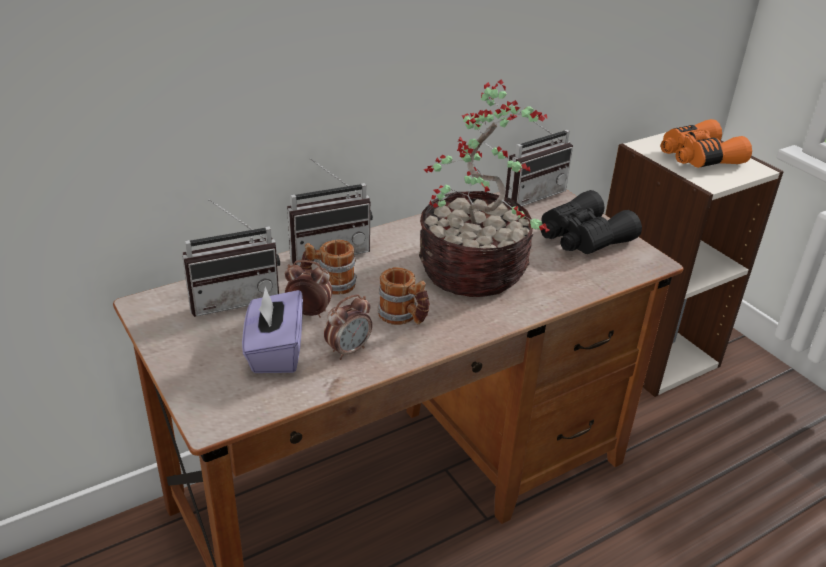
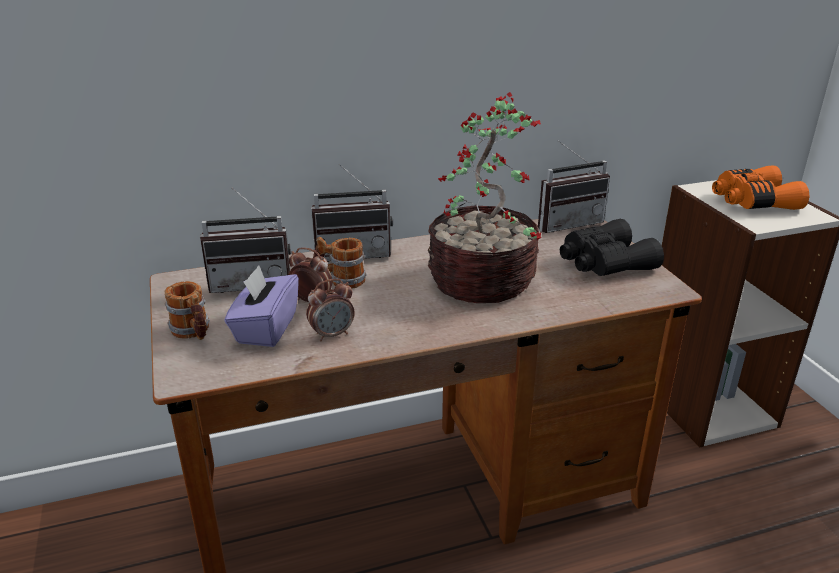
camera: 15 degrees right, 5 degrees down
(403, 317) = (396, 313): mug -> mug (193, 332)

